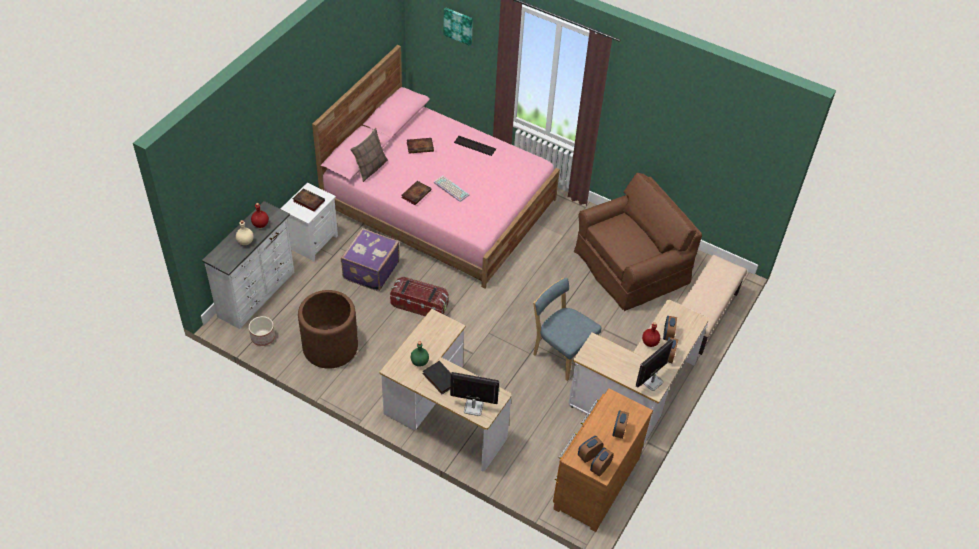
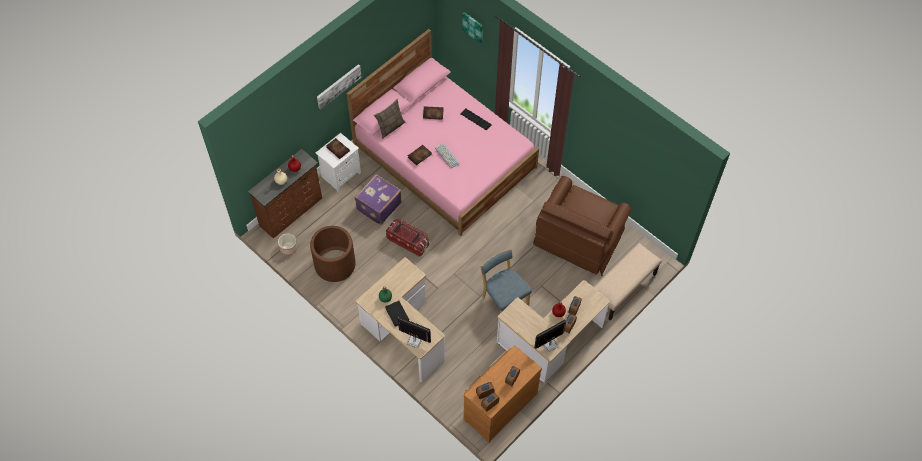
camera: 15 degrees right, 10 degrees up
(258, 294) = (292, 212): white dresser -> brown dresser
(303, 111) = (338, 86): none -> picture
(631, 267) = (579, 236): brown armchair -> brown armchair turned 135 degrees clockwise

